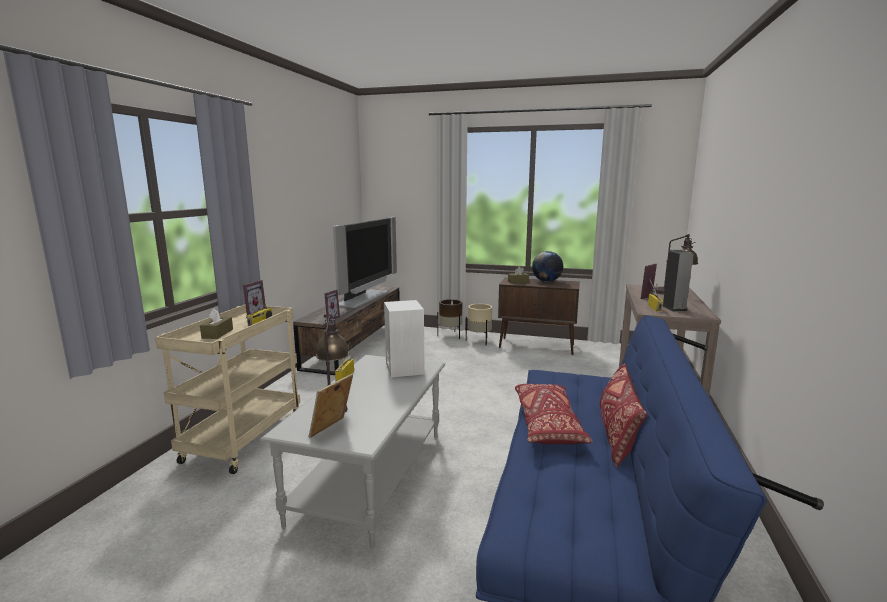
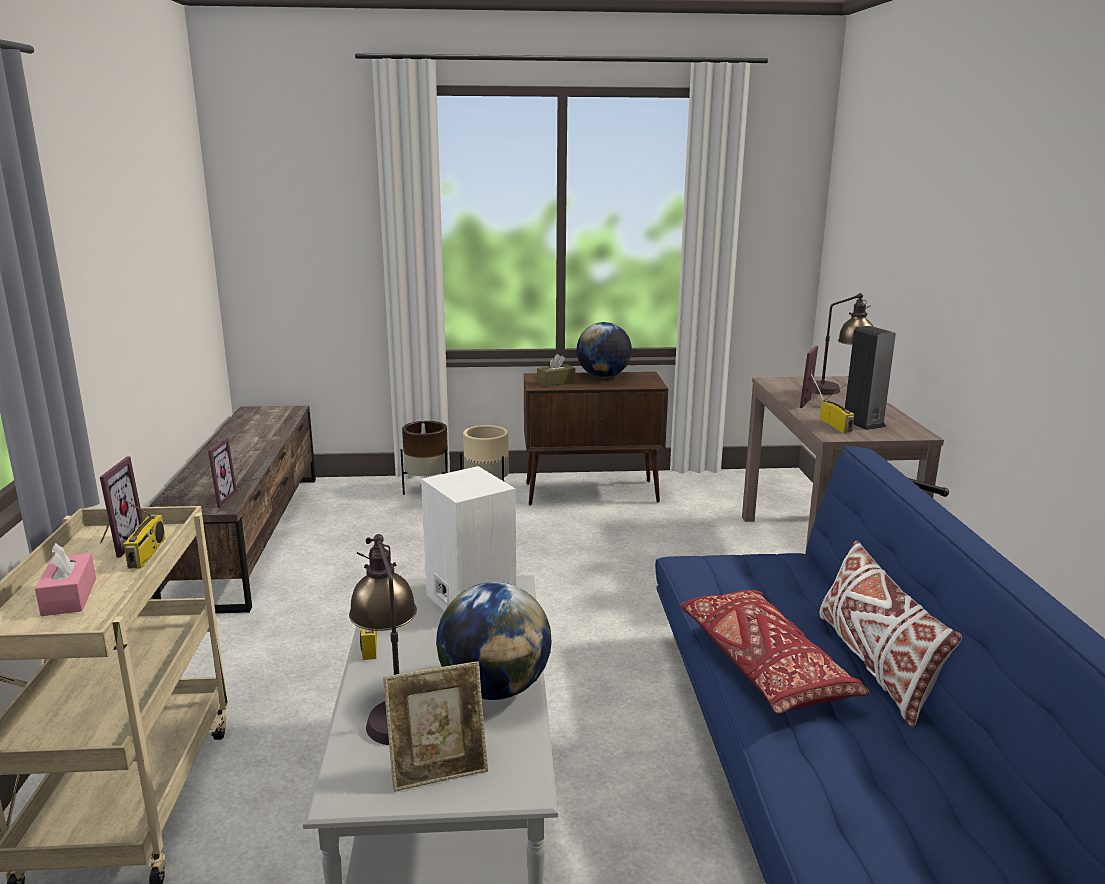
camera: 20 degrees left, 5 degrees up
(217, 334) = (69, 597): brown tissue box -> pink tissue box
(332, 430) = (438, 770): picture frame -> picture frame turned 120 degrees counterclockwise
(364, 298) = (256, 440): television -> none
(385, 404) = (495, 688): none -> globe
(617, 435) = (875, 664): red pillow -> white pillow

